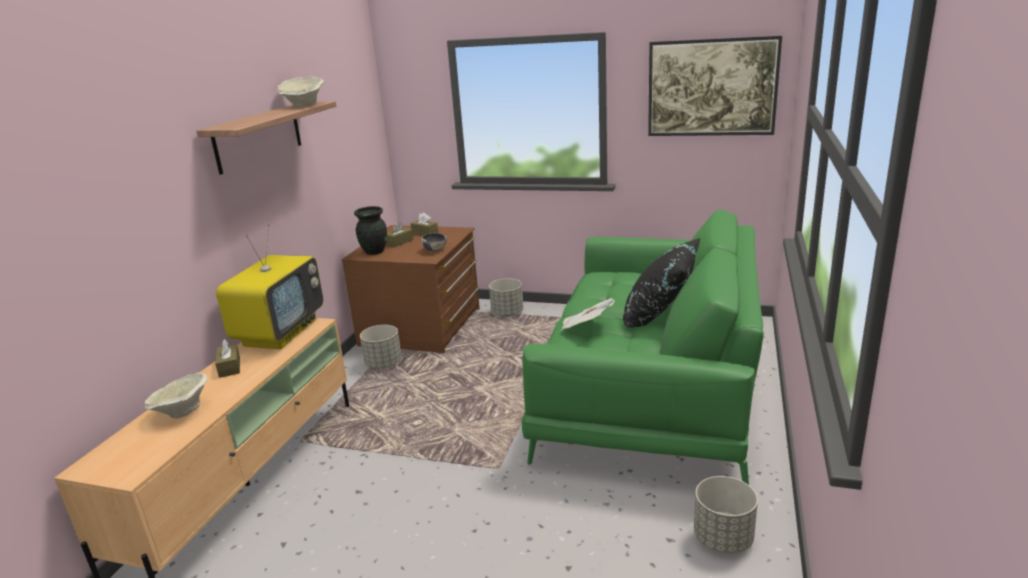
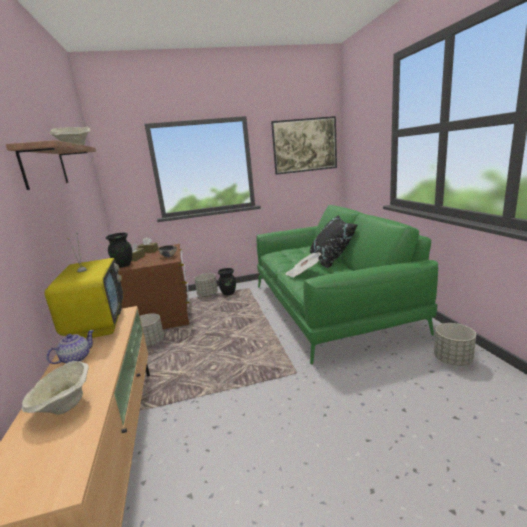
camera: 30 degrees left, 5 degrees down
(229, 367) = (75, 359): brown tissue box -> teapot
(536, 319) = (229, 293): none -> black vase

